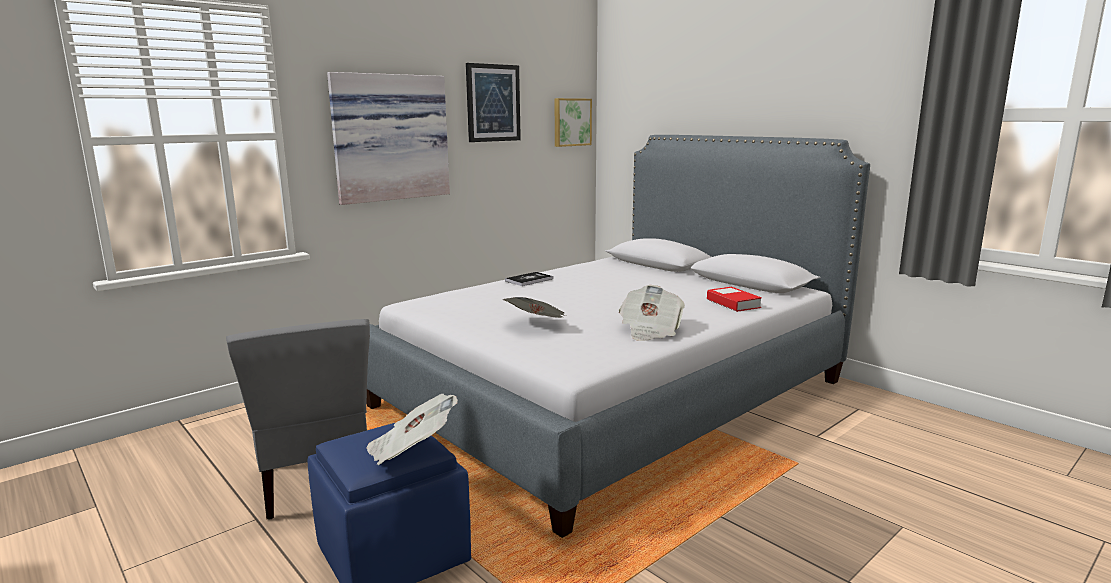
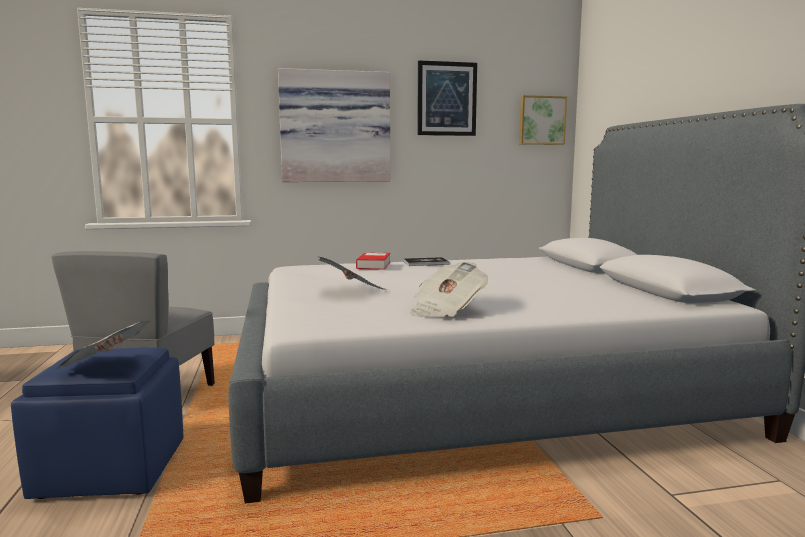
camera: 30 degrees right, 5 degrees down
(733, 303) = (597, 303): book -> book (373, 265)

